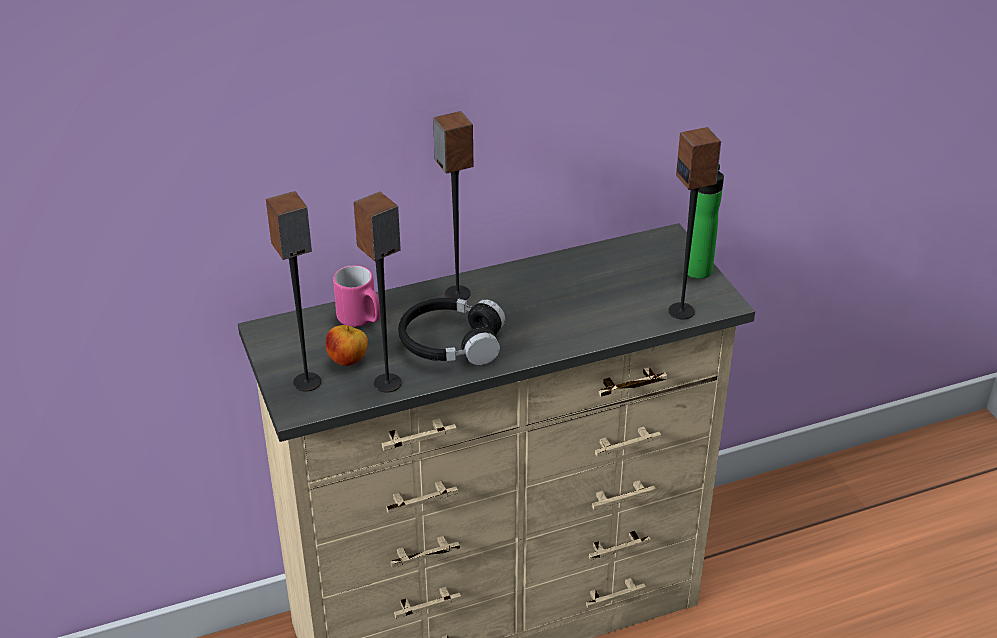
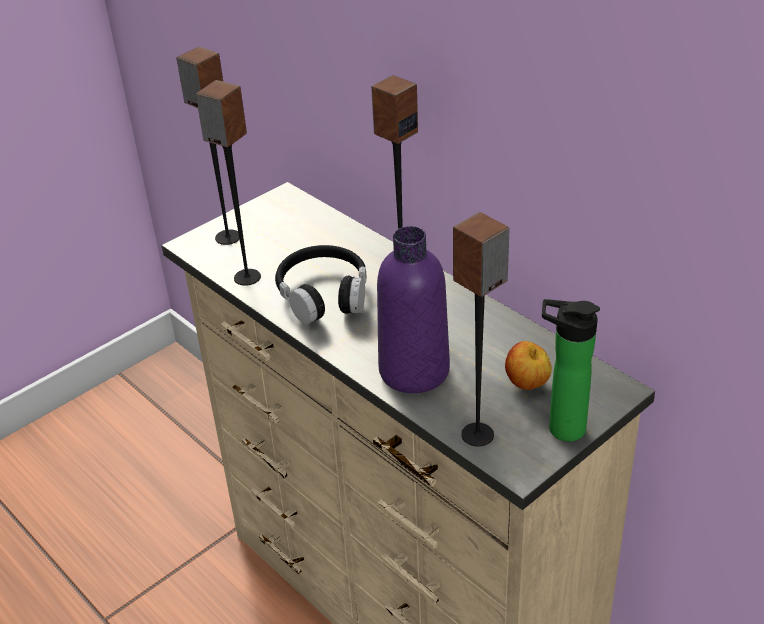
camera: 70 degrees right, 0 degrees up
(348, 361) = (267, 248): apple -> apple (527, 385)
(361, 320) = (327, 236): pink mug -> none
(589, 321) = (414, 371): none -> purple bottle

